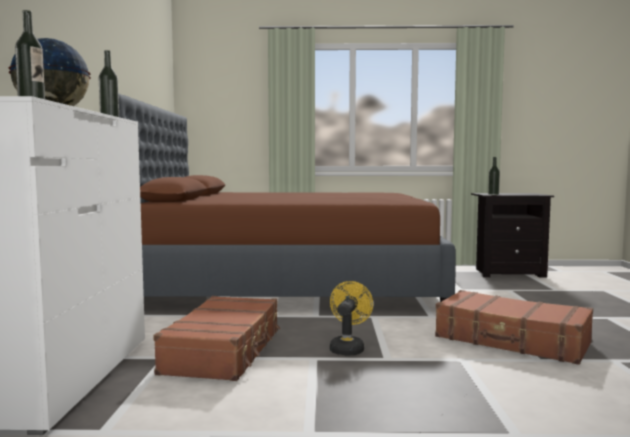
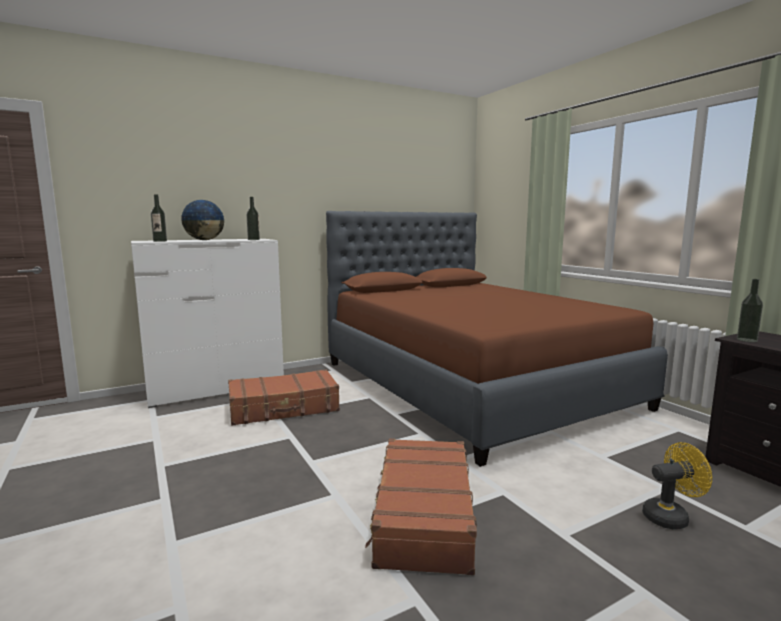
camera: 60 degrees right, 5 degrees up
(348, 348) = (324, 442): yellow fan -> yellow fan (670, 516)

